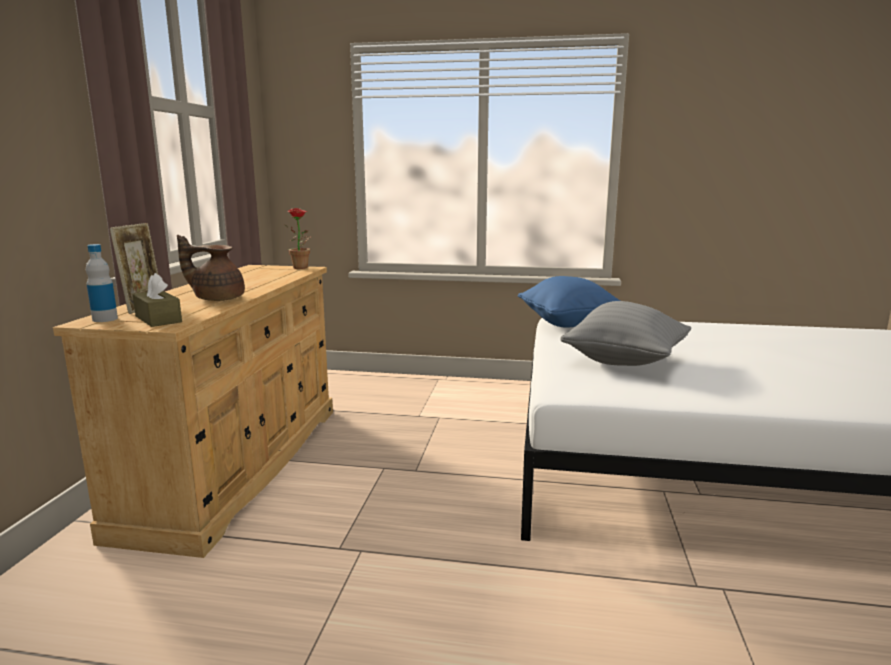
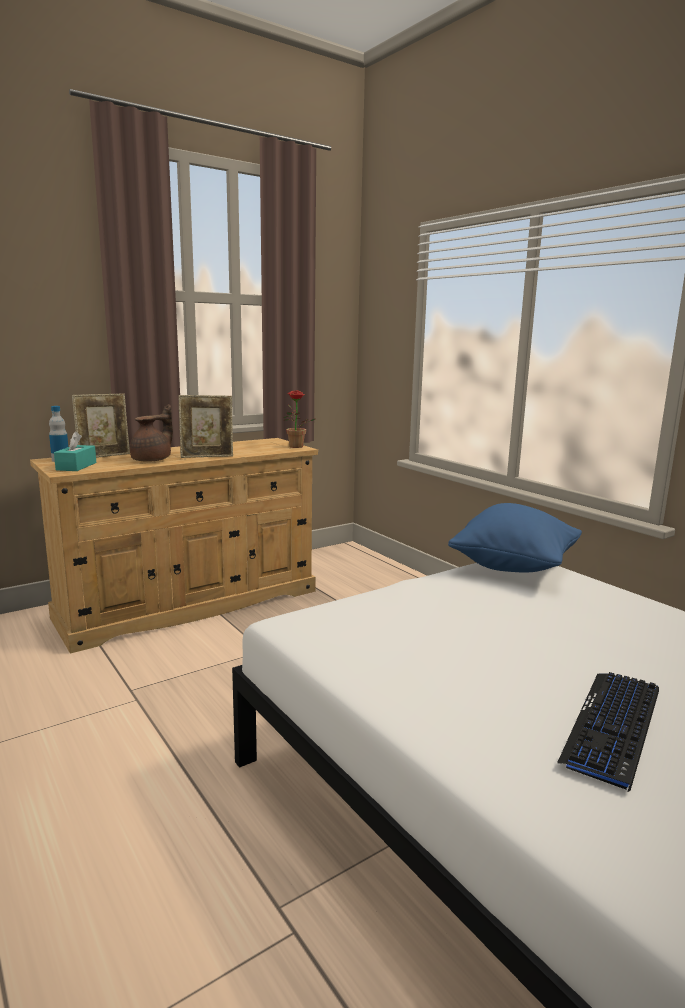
camera: 45 degrees right, 0 degrees up
(158, 319) = (76, 466): brown tissue box -> turquoise tissue box
(217, 299) = (153, 460): brown teapot -> brown teapot turned 75 degrees clockwise
(259, 287) = (207, 457): none -> picture frame
(625, 362) = (438, 624): grey pillow -> none
(794, 371) = (612, 726): none -> keyboard

